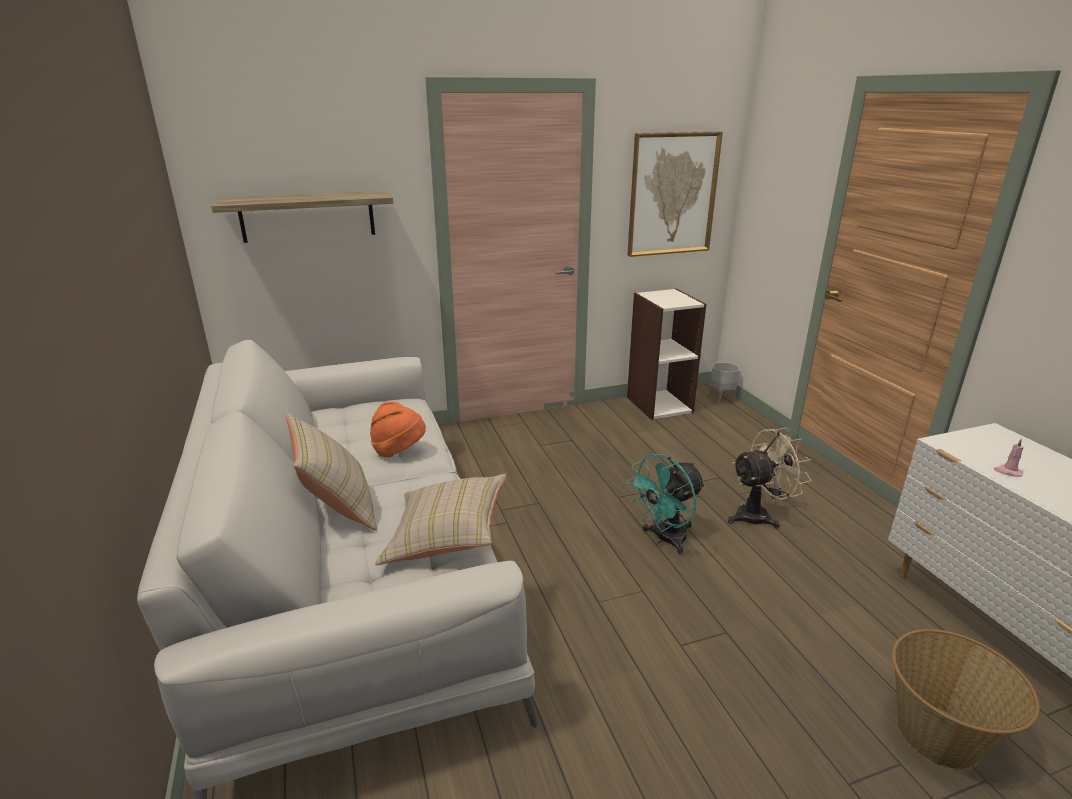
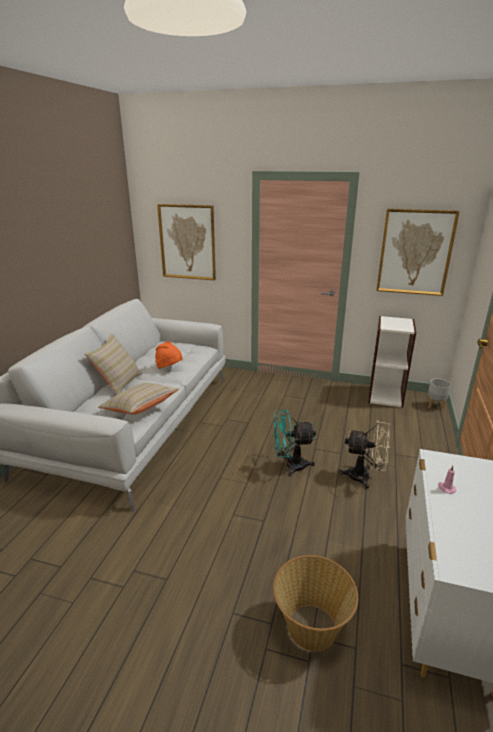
camera: 35 degrees right, 0 degrees up
(308, 216) = (187, 242): shelf -> picture

